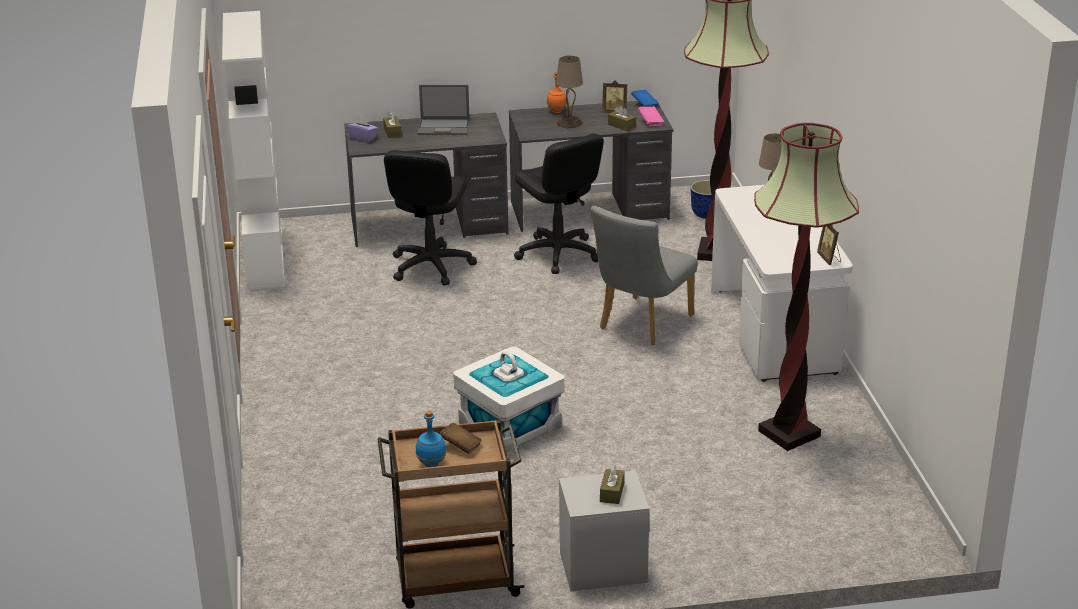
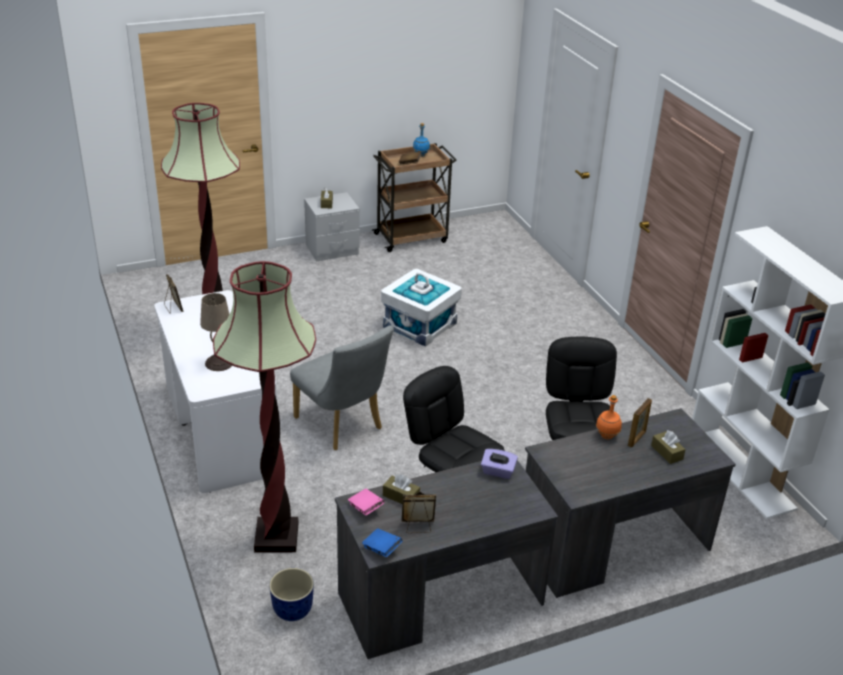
camera: 165 degrees right, 5 degrees up
(363, 138) = (690, 438): purple tissue box -> purple tissue box (498, 472)
(409, 140) = (637, 439): none -> picture frame
(444, 127) = (614, 469): laptop -> none
(556, 111) = (494, 519): orange bottle -> orange bottle (607, 436)
(569, 123) = (468, 494): beige table lamp -> none
(641, 324) = (342, 426): grey chair -> grey chair turned 120 degrees clockwise

